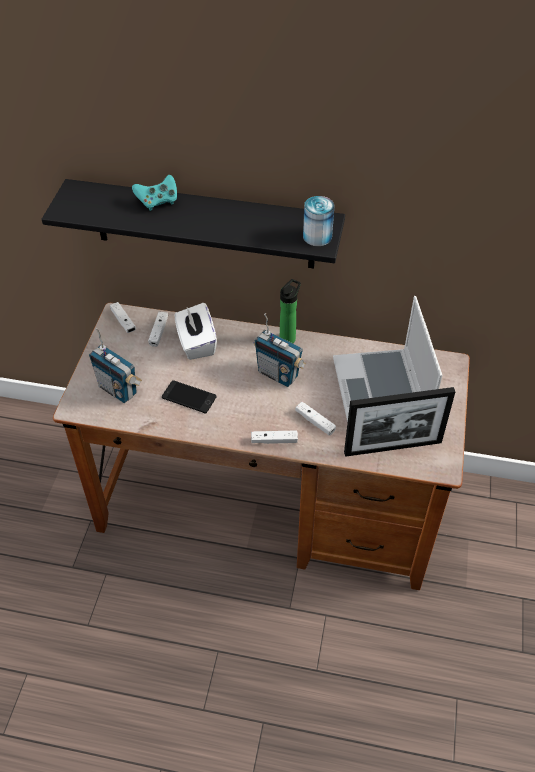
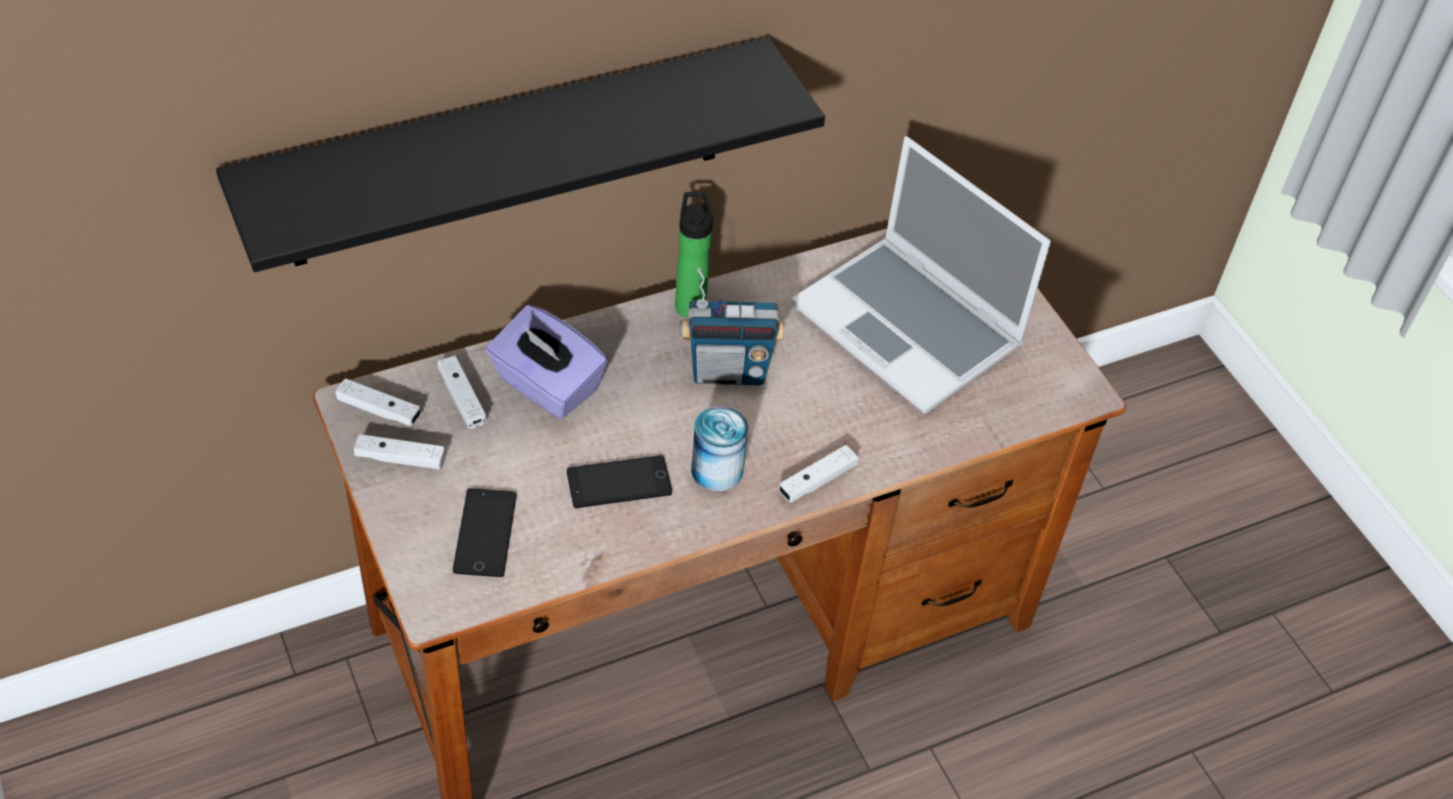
camera: 40 degrees left, 0 degrees up
(118, 390) = (485, 533): radio -> phone
(157, 201) = (440, 140): turquoise game controller -> none
(196, 343) = (546, 386): white tissue box -> purple tissue box
(315, 422) = (850, 419): white game controller -> white game controller (400, 459)
(317, 236) = (765, 92): can -> can (717, 470)
(393, 447) = (993, 399): picture frame -> none

